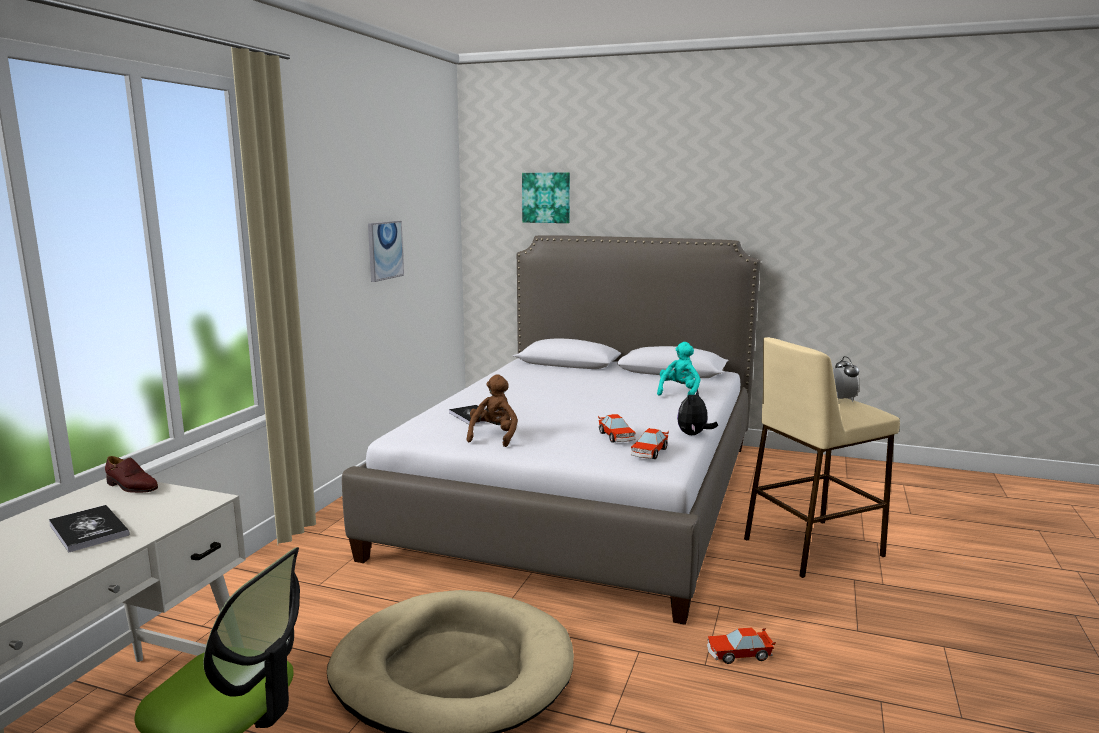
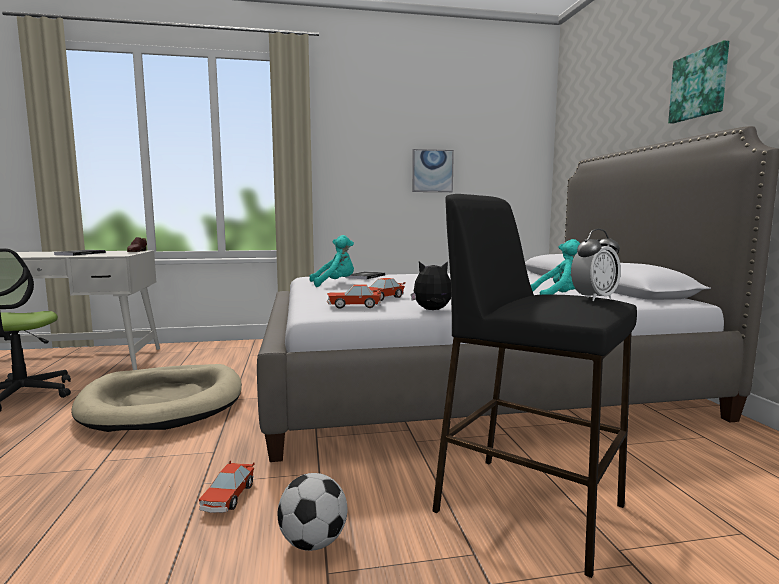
camera: 60 degrees right, 5 degrees down
(494, 436) = (335, 284): brown plush toy -> turquoise plush toy
(546, 197) = (600, 123): picture -> picture (699, 85)
(739, 654) = (228, 497): toy car -> toy car turned 135 degrees counterclockwise
(812, 547) = (527, 507): beige stool -> black stool
(822, 628) = (314, 543): none -> football

